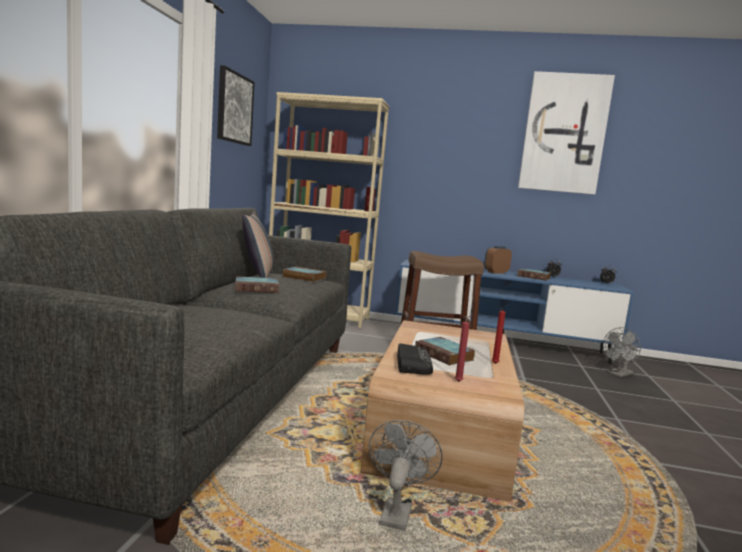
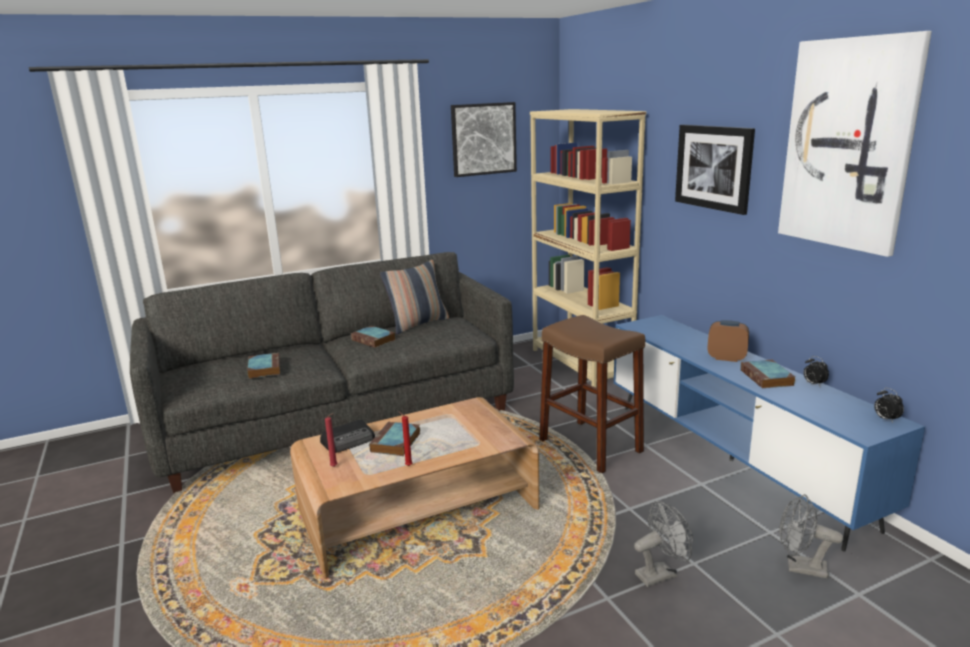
camera: 55 degrees right, 10 degrees up
(303, 277) = (453, 330): book -> book (264, 368)
(396, 511) = (266, 540): grey fan -> grey fan (660, 573)
(457, 148) = (714, 167): none -> picture

